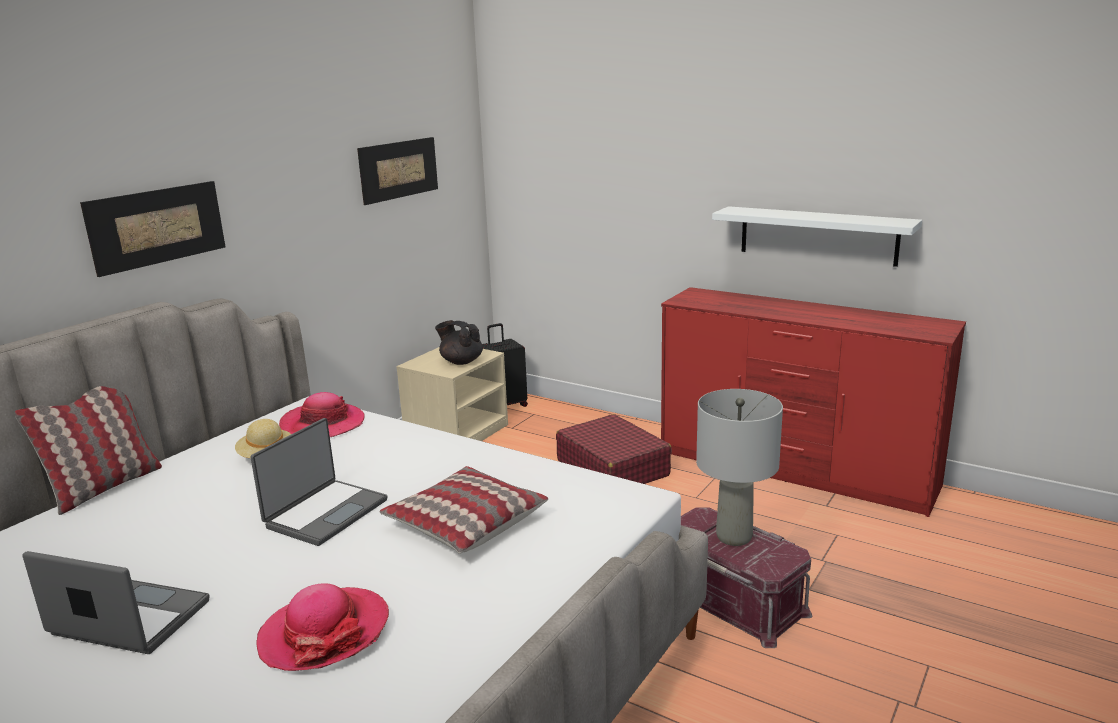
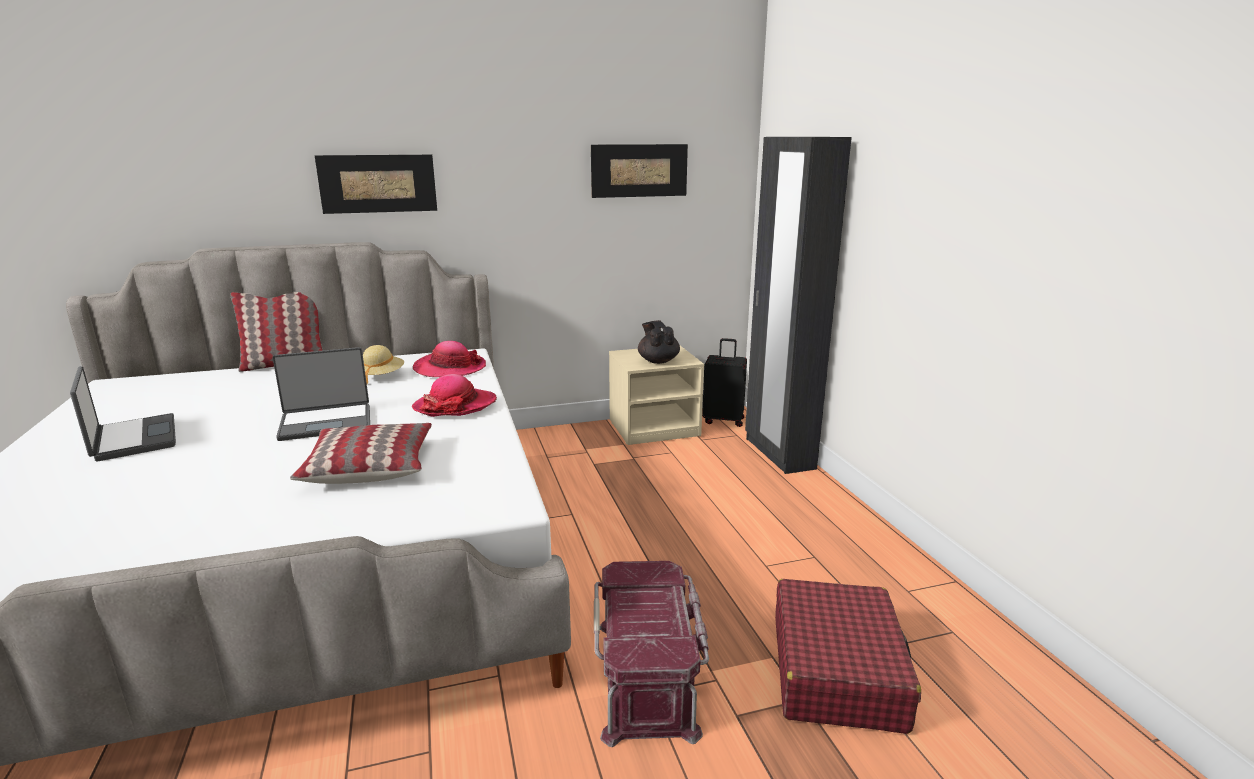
camera: 40 degrees right, 0 degrees up
(324, 632) = (162, 494): hat -> hat (455, 406)
(586, 416) = (778, 453): none -> black wardrobe
(612, 468) = (731, 505): red suitcase -> red suitcase (836, 671)
(733, 536) = (655, 605): grey table lamp -> none
(795, 470) = (919, 590): red dresser -> none
(817, 235) = (1011, 292): white shelf -> none

